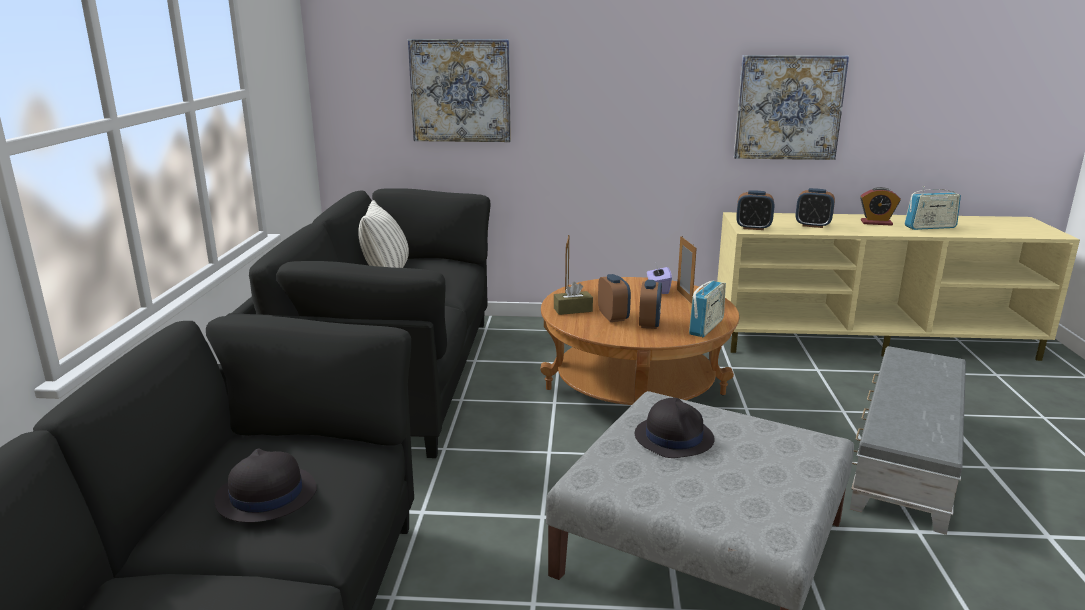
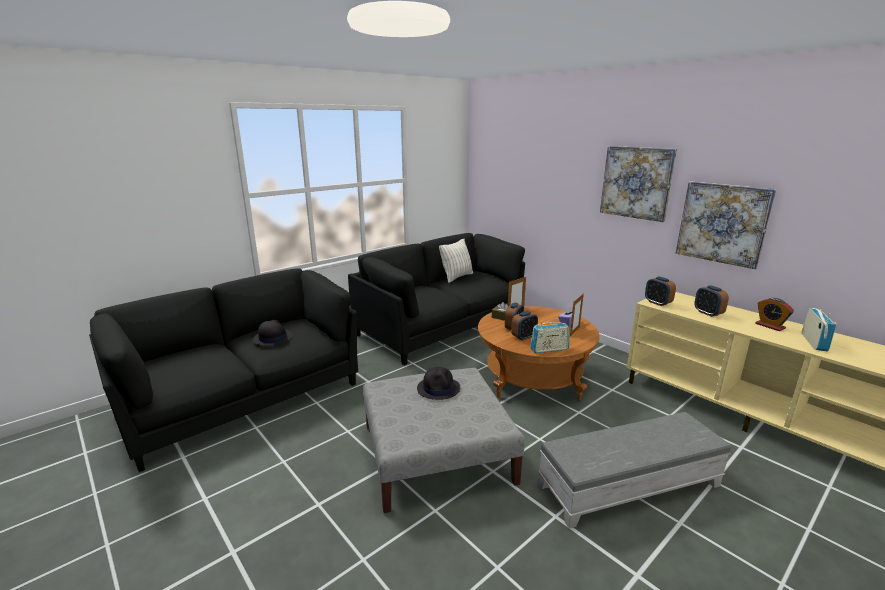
camera: 45 degrees right, 0 degrees up
(460, 91) = (526, 187): picture -> picture (636, 182)
(930, 227) = (814, 342): radio -> radio turned 105 degrees counterclockwise

